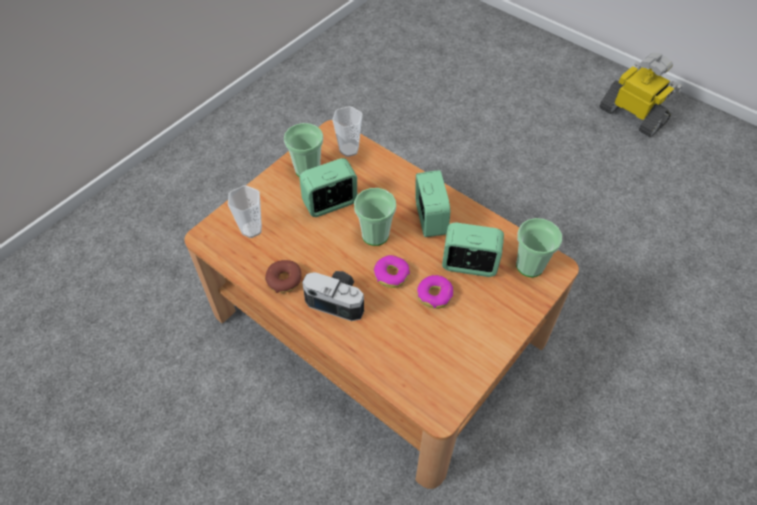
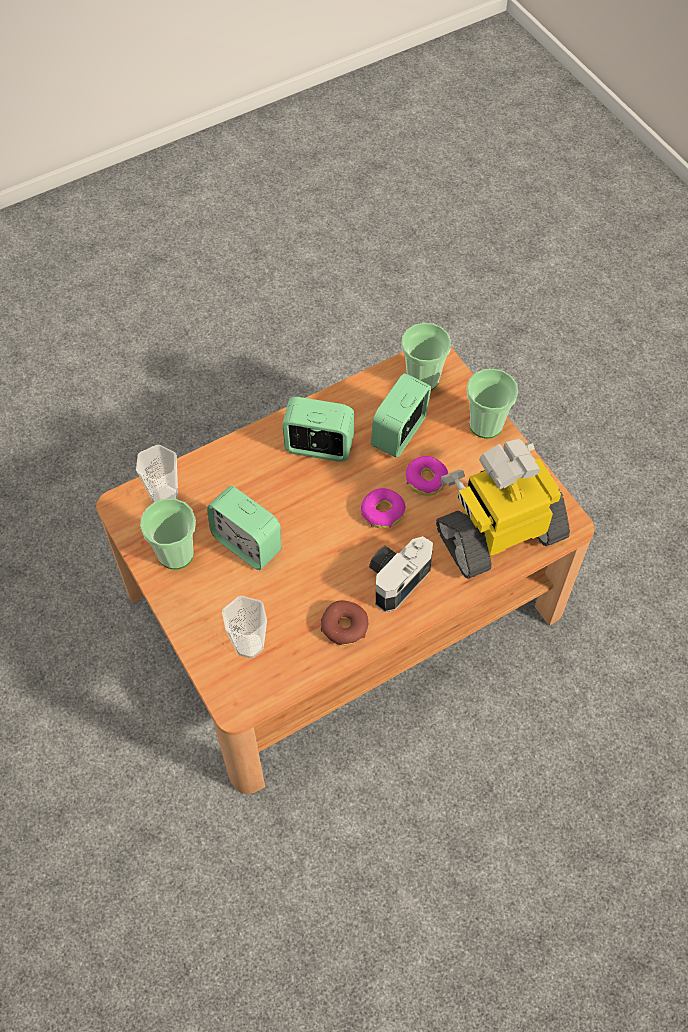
camera: 70 degrees left, 5 degrees up
(330, 203) = (247, 543): alarm clock -> alarm clock turned 45 degrees counterclockwise
(375, 235) = (318, 510): cup -> cup (485, 425)
(633, 116) = (160, 212): toy robot -> toy robot (499, 533)

